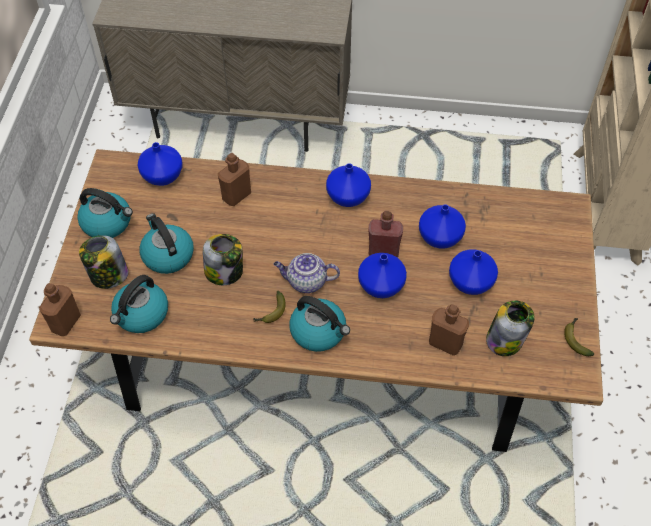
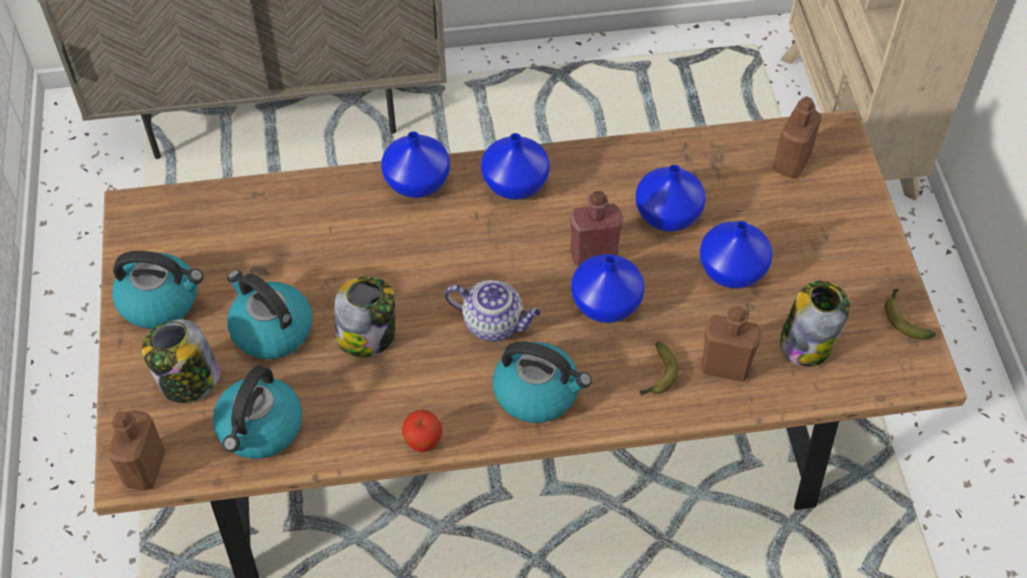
camera: 15 degrees left, 0 degrees up
(163, 175) = (224, 210): blue vase -> blue vase (418, 181)
(236, 196) = (347, 217): brown bottle -> brown bottle (791, 162)
(237, 347) = (423, 443): none -> apple
(271, 312) = (457, 380): banana -> banana (658, 376)
(306, 282) = (494, 323): teapot -> teapot turned 150 degrees counterclockwise

